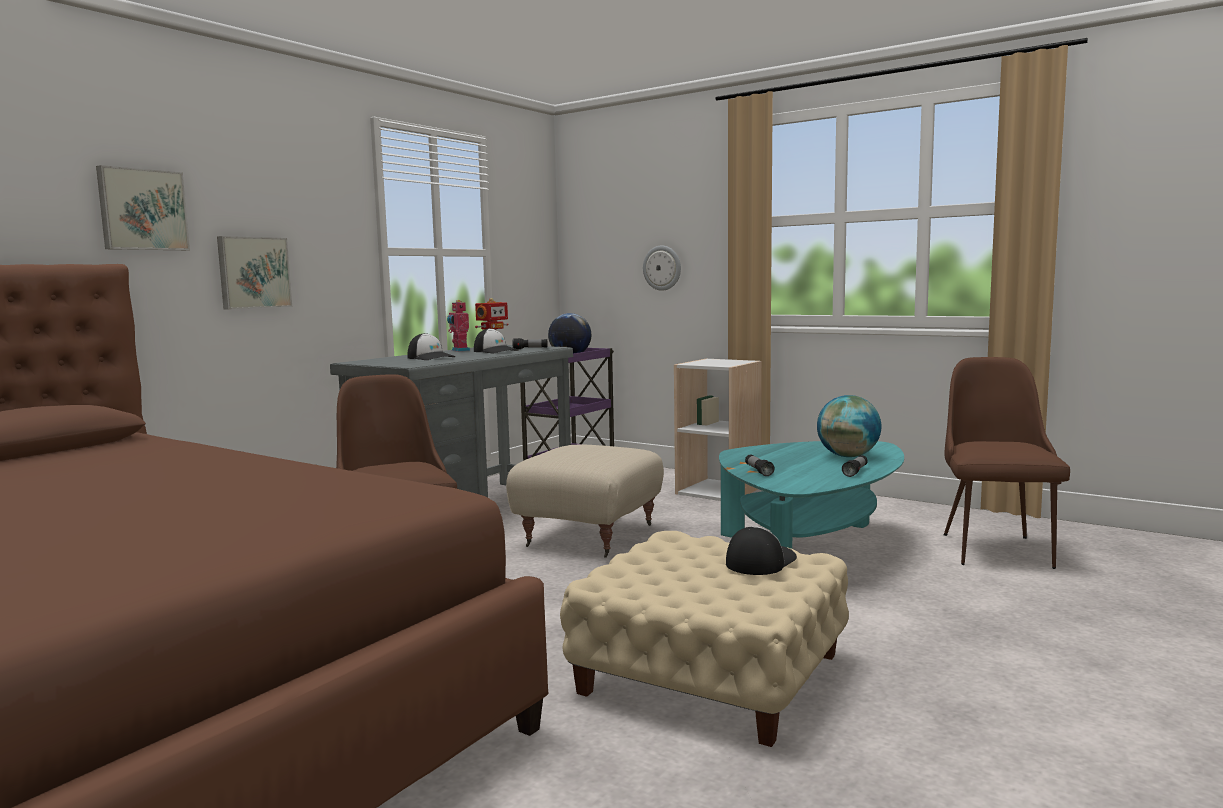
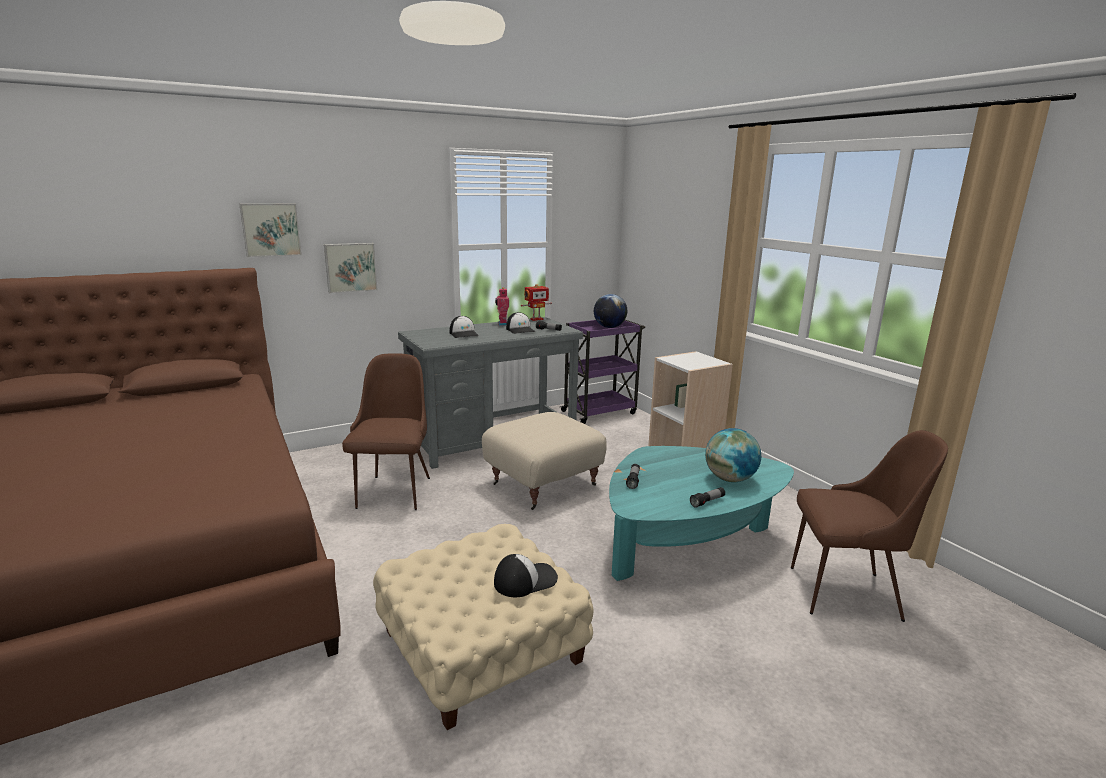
camera: 25 degrees right, 10 degrees up
(662, 268) = (683, 267): wall clock -> none
(994, 550) = (845, 593): brown chair -> brown chair turned 60 degrees clockwise

